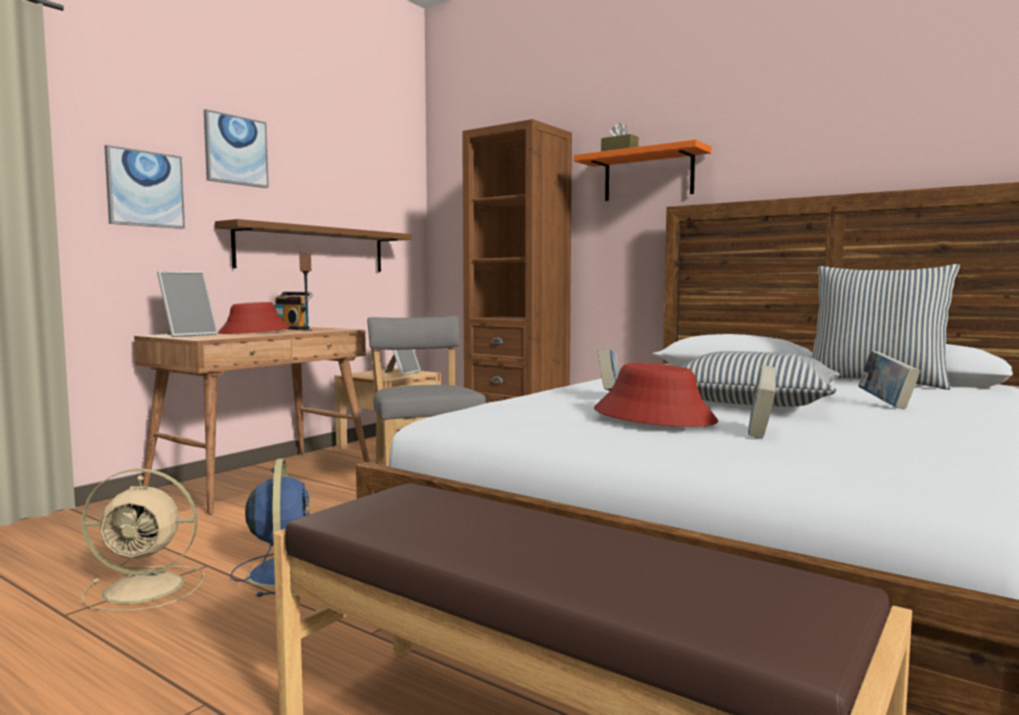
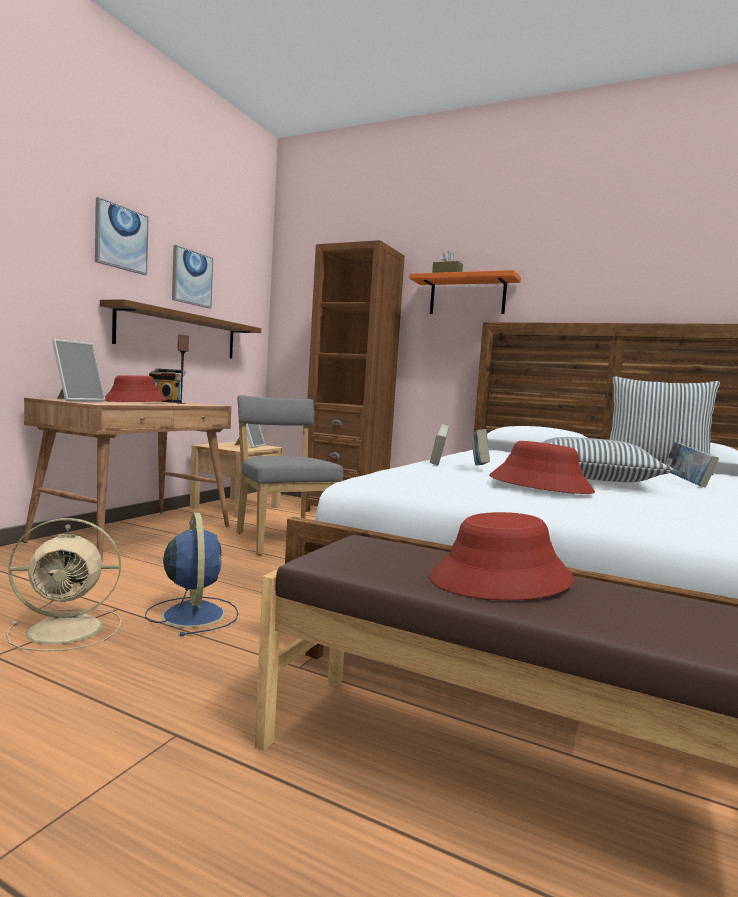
camera: 10 degrees left, 0 degrees up
(145, 189) = (40, 263): picture -> picture (191, 278)
(524, 536) = (501, 580): none -> red hat
(761, 432) = (631, 500): book -> book (438, 462)

